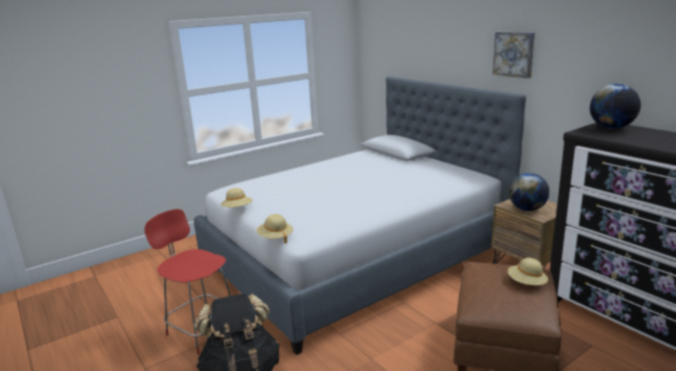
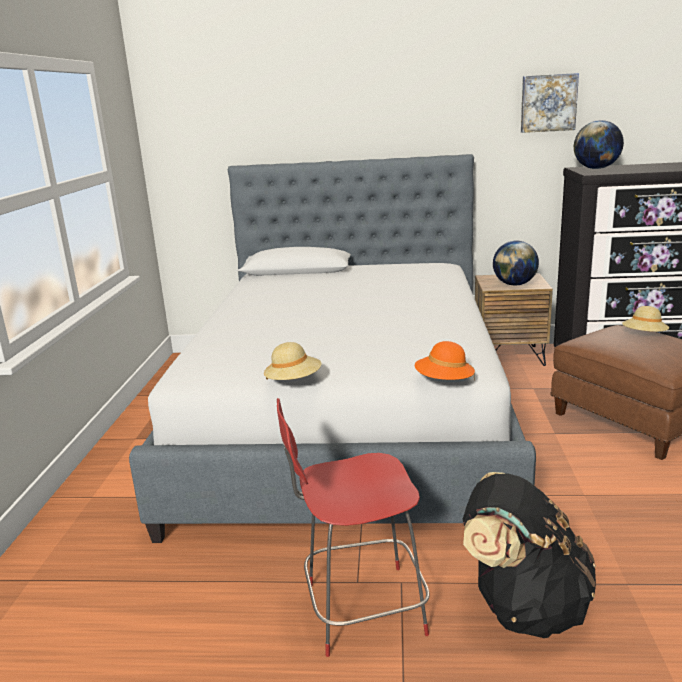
camera: 50 degrees left, 0 degrees up
(275, 237) = (444, 382): beige hat -> orange hat
(514, 54) = (443, 108): picture -> picture (548, 103)

